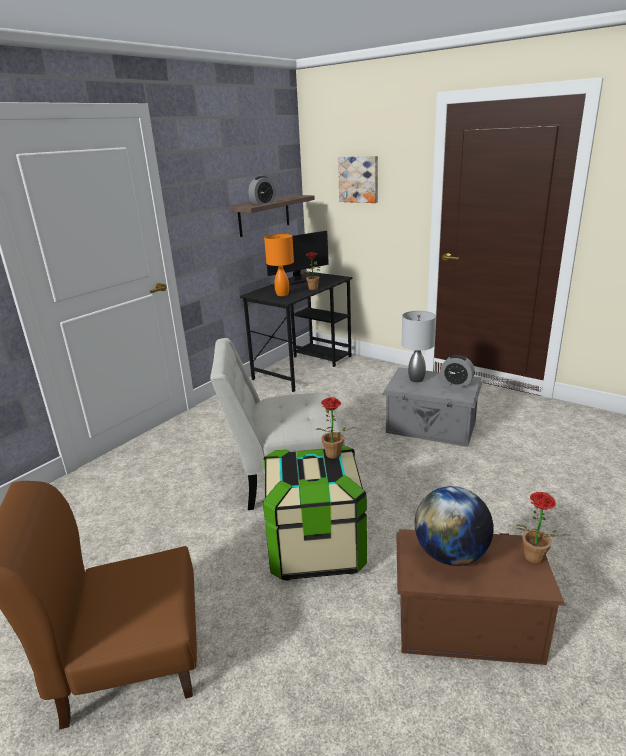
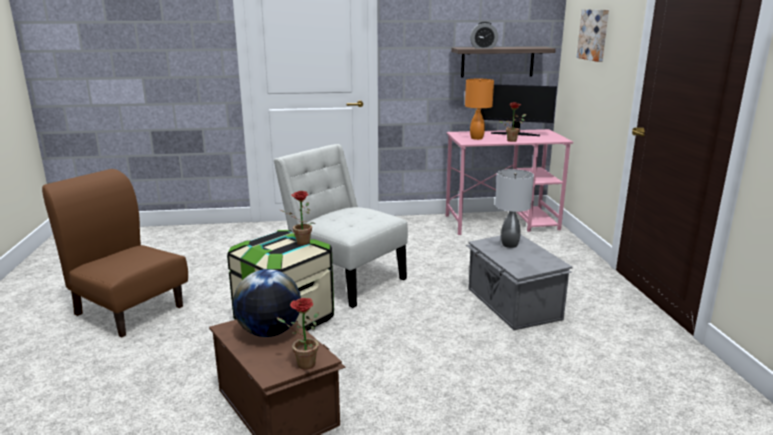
camera: 45 degrees right, 5 degrees down
(304, 367) = (502, 222): black desk -> pink desk
(456, 383) = (537, 260): alarm clock -> none

